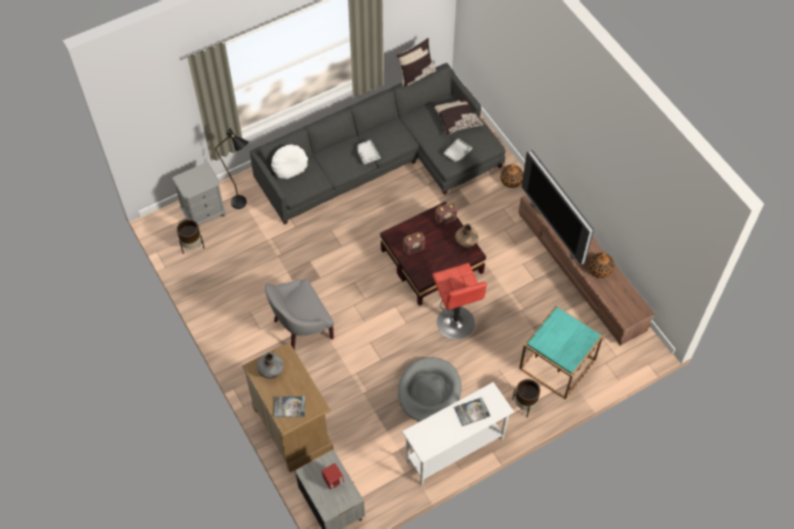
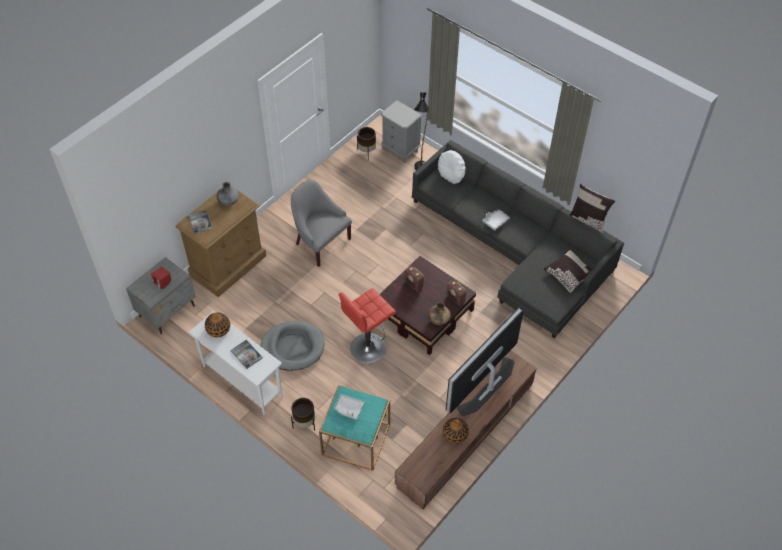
camera: 70 degrees right, 5 degrees down
(457, 153) = (531, 285): grey tray -> grey tray (349, 409)
(511, 181) = (542, 350): vase -> vase (218, 329)

